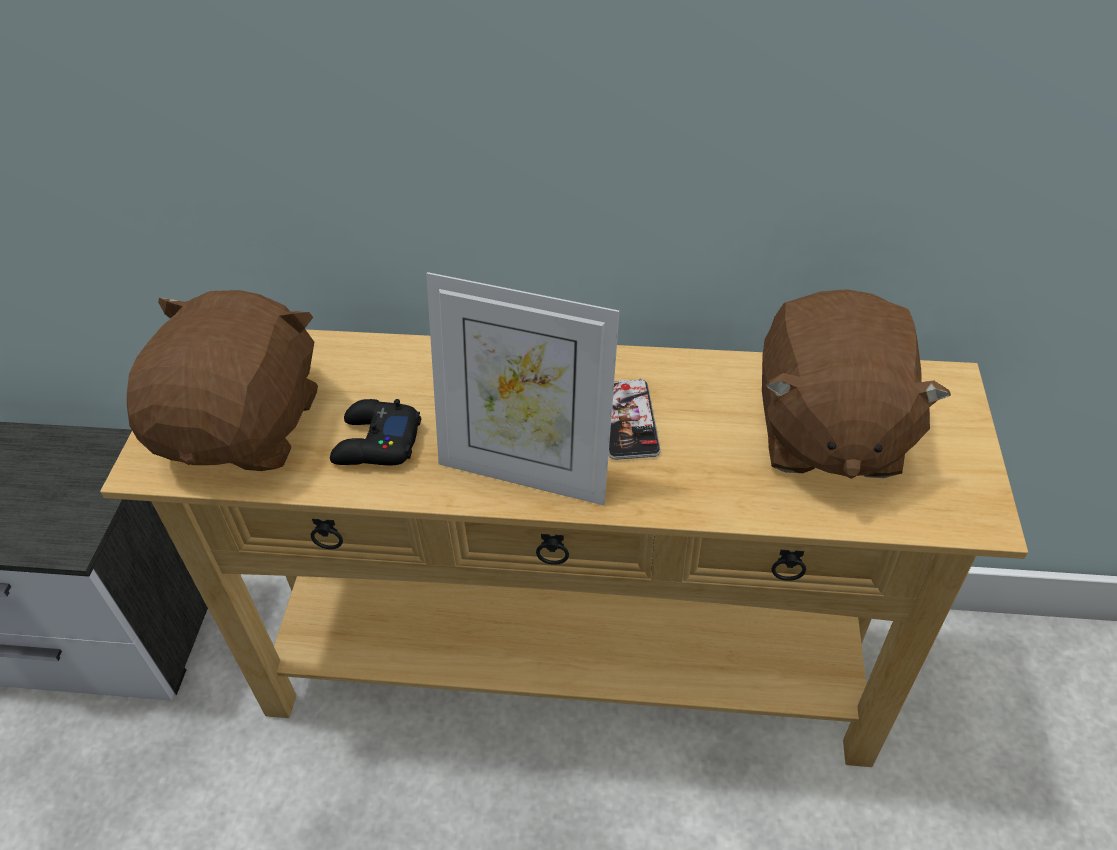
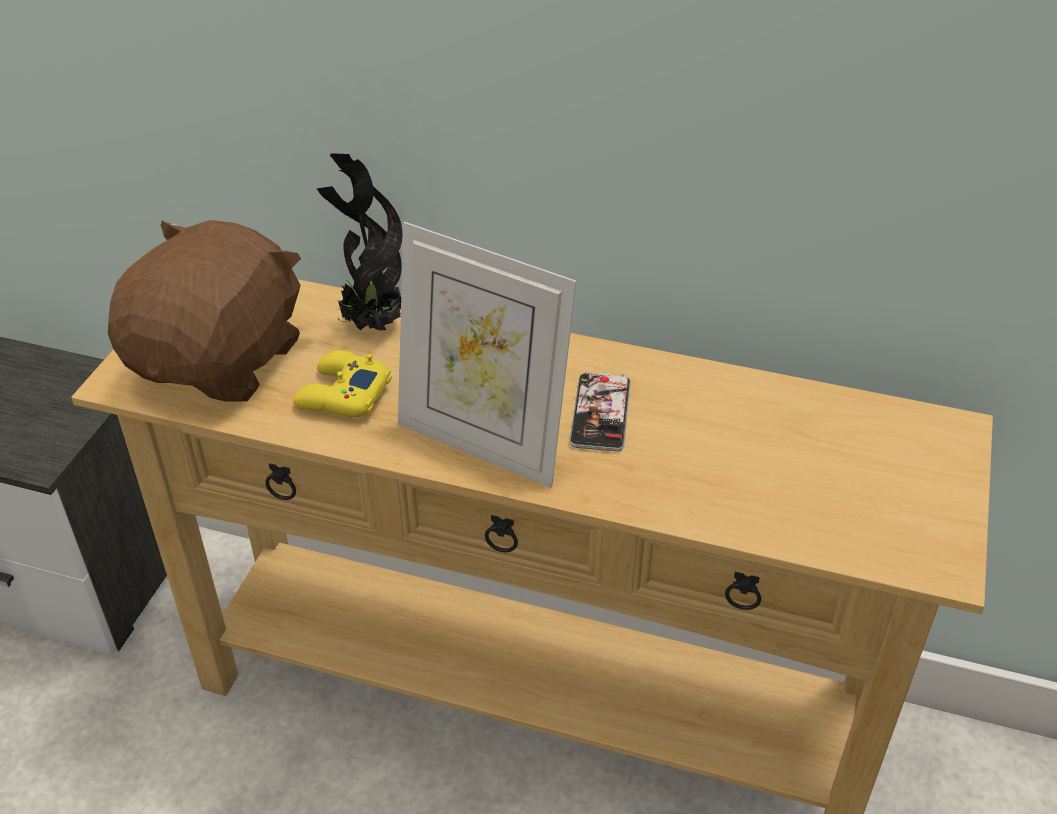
camera: 10 degrees right, 5 degrees down
(376, 443) = (342, 395): black game controller -> yellow game controller
(384, 366) = (370, 325): none -> potted plant
(827, 431) = (805, 456): brown plush toy -> none

